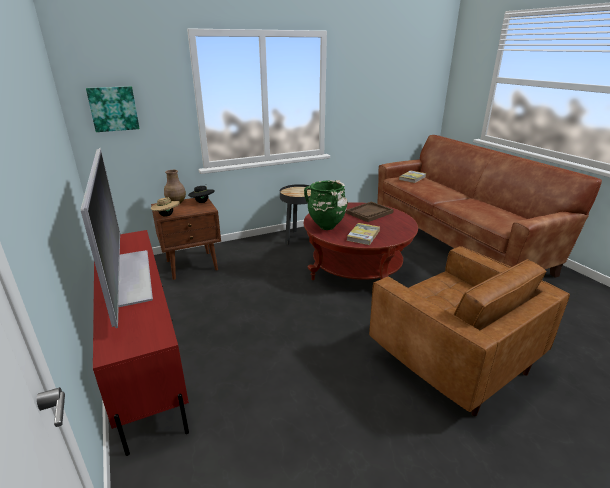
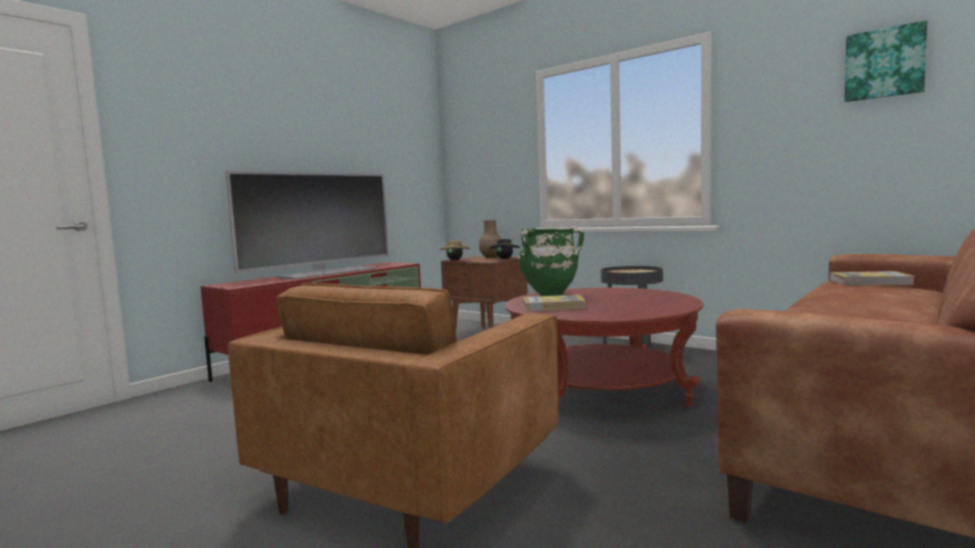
camera: 65 degrees right, 20 degrees down
(113, 109) = (472, 159): picture -> picture (884, 63)
(369, 213) = (646, 299): brown tray -> none

